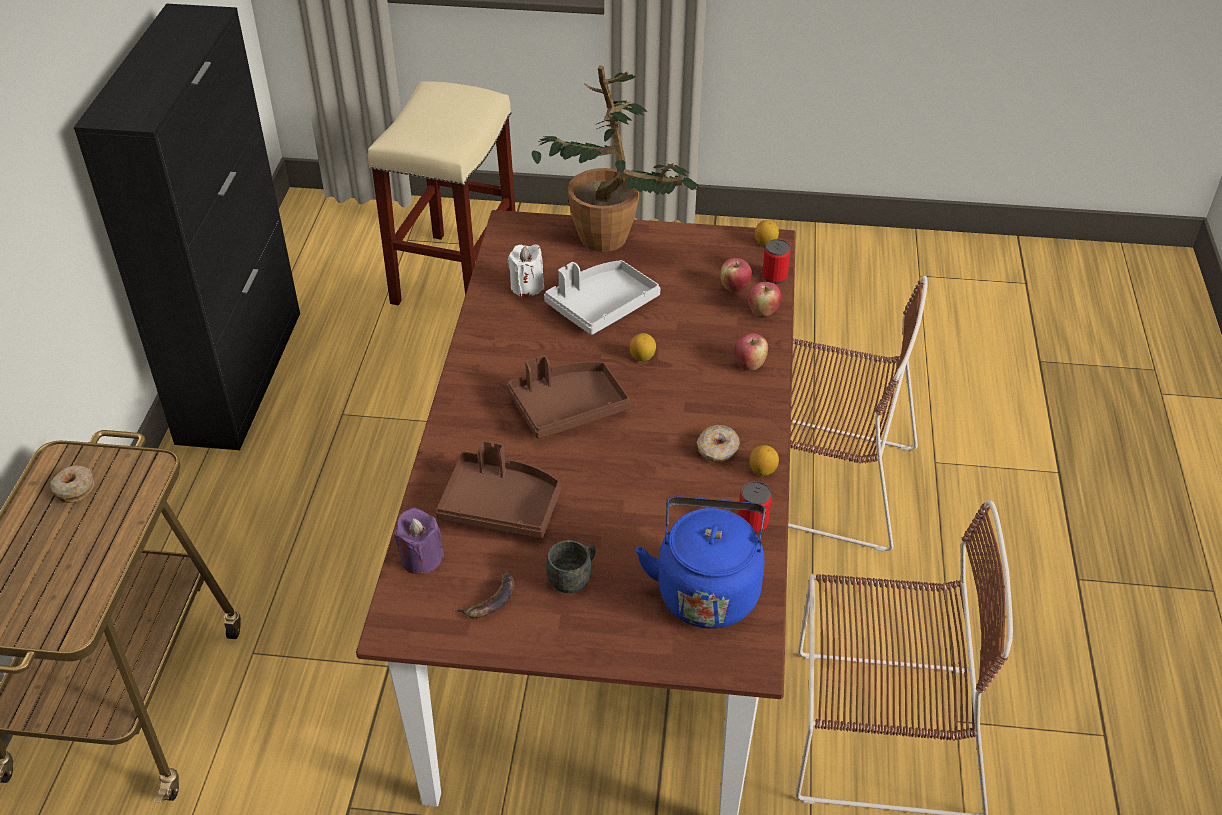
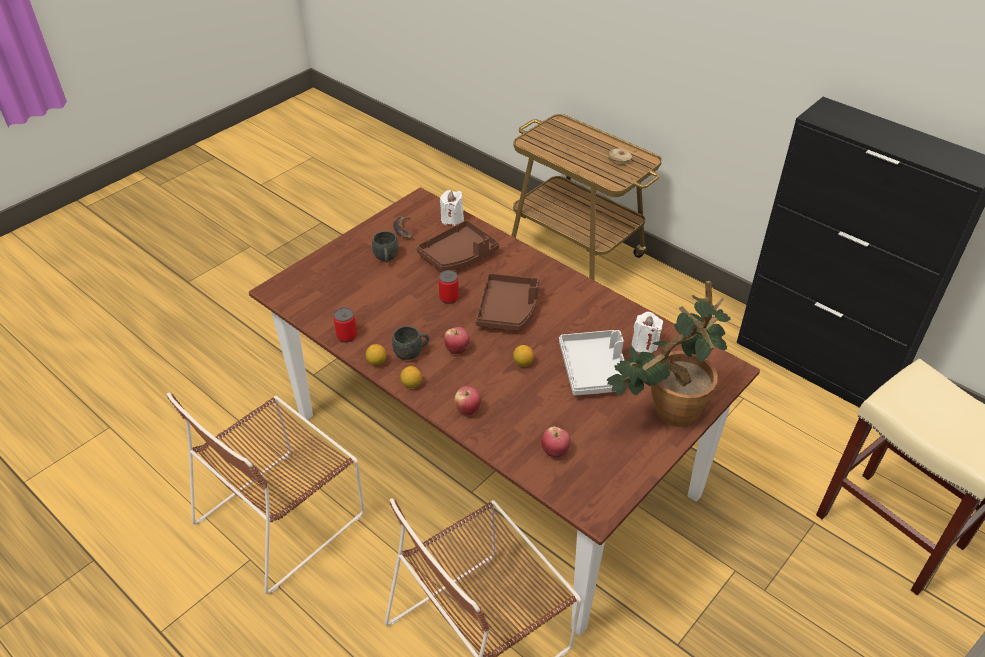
camera: 125 degrees right, 0 degrees up
(421, 558) = (452, 219): purple candle -> white candle
(707, 589) = (328, 297): blue kettle -> none
(717, 450) = (412, 352): donut -> grey mug
(762, 311) = (514, 451): apple -> apple (457, 350)
(765, 242) = (597, 507): lemon -> lemon (411, 384)
(774, 277) = (548, 484): can -> can (449, 298)

